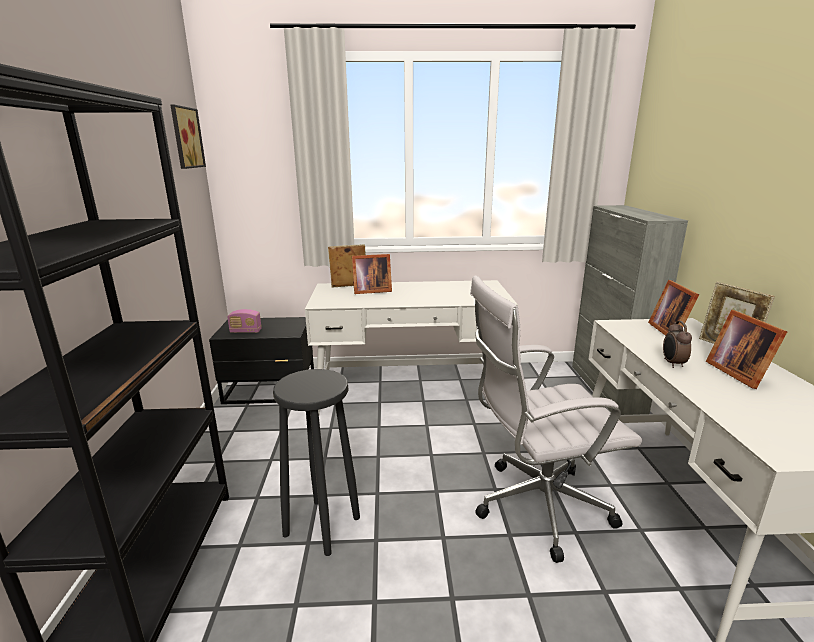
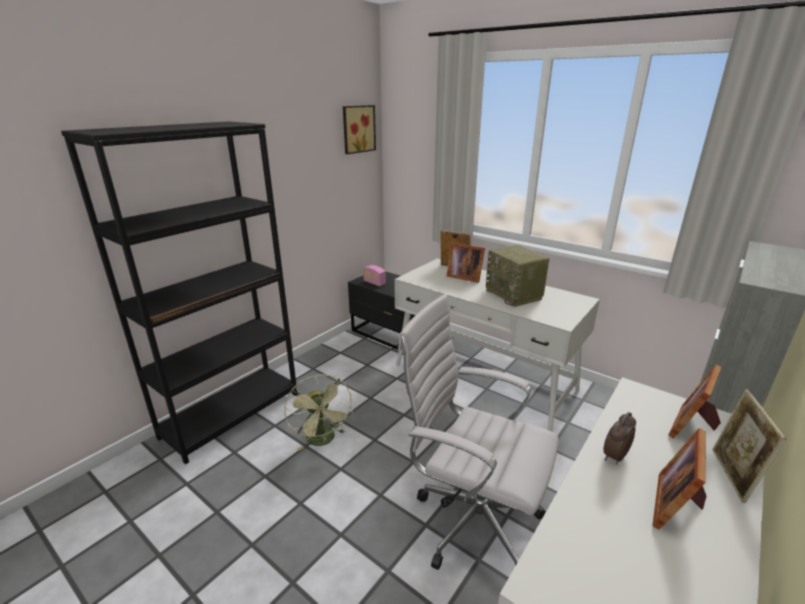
camera: 40 degrees right, 5 degrees up
(323, 525) = (323, 440): black stool -> green fan
(436, 293) = (514, 295): none -> radio

